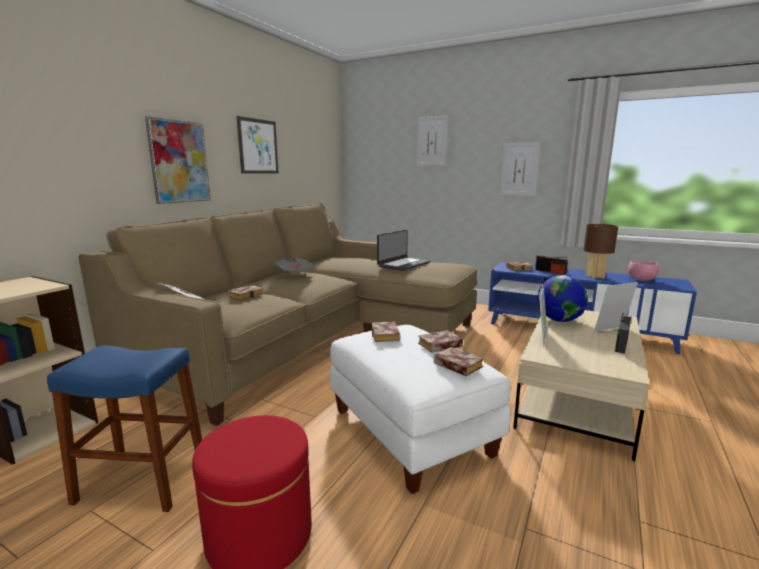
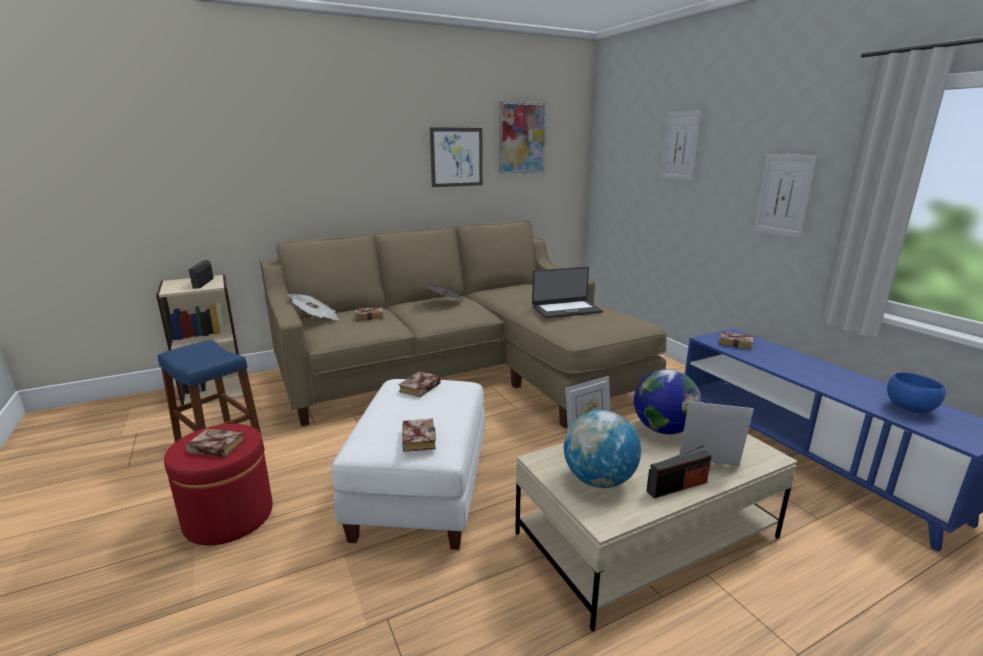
camera: 35 degrees right, 5 degrees up
(179, 162) = (359, 179): picture -> picture (522, 138)
(439, 346) = (442, 414): book -> book (214, 447)
(550, 271) = (775, 358): radio -> radio (203, 283)
(585, 355) = (599, 480): none -> globe
(595, 276) = (834, 383): brown table lamp -> none
(641, 280) = (910, 409): pink bowl -> blue bowl

